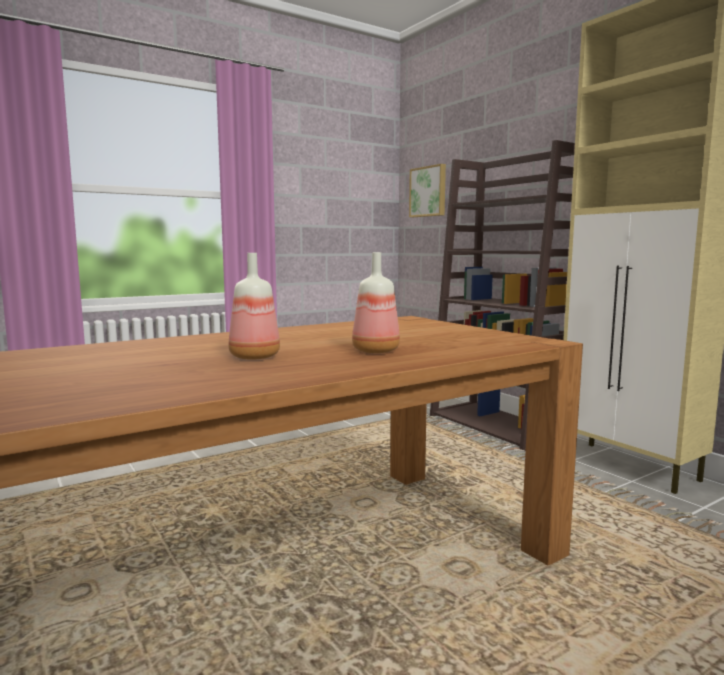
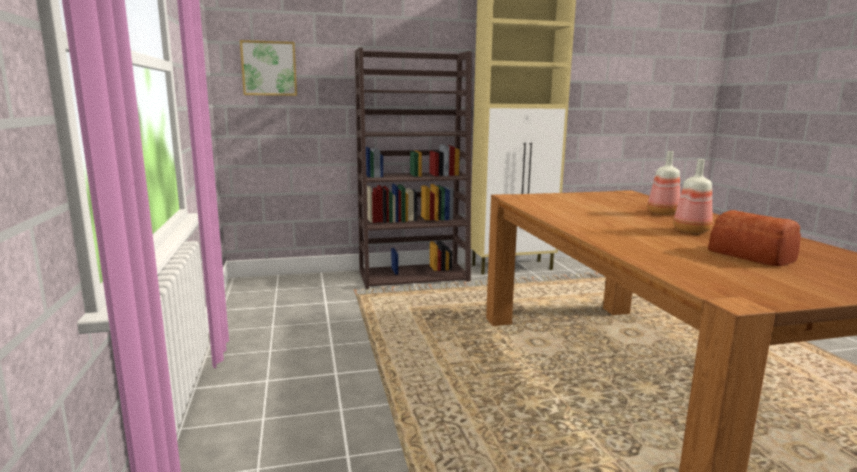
camera: 70 degrees left, 5 degrees up
(118, 368) = (750, 255): none -> bread

